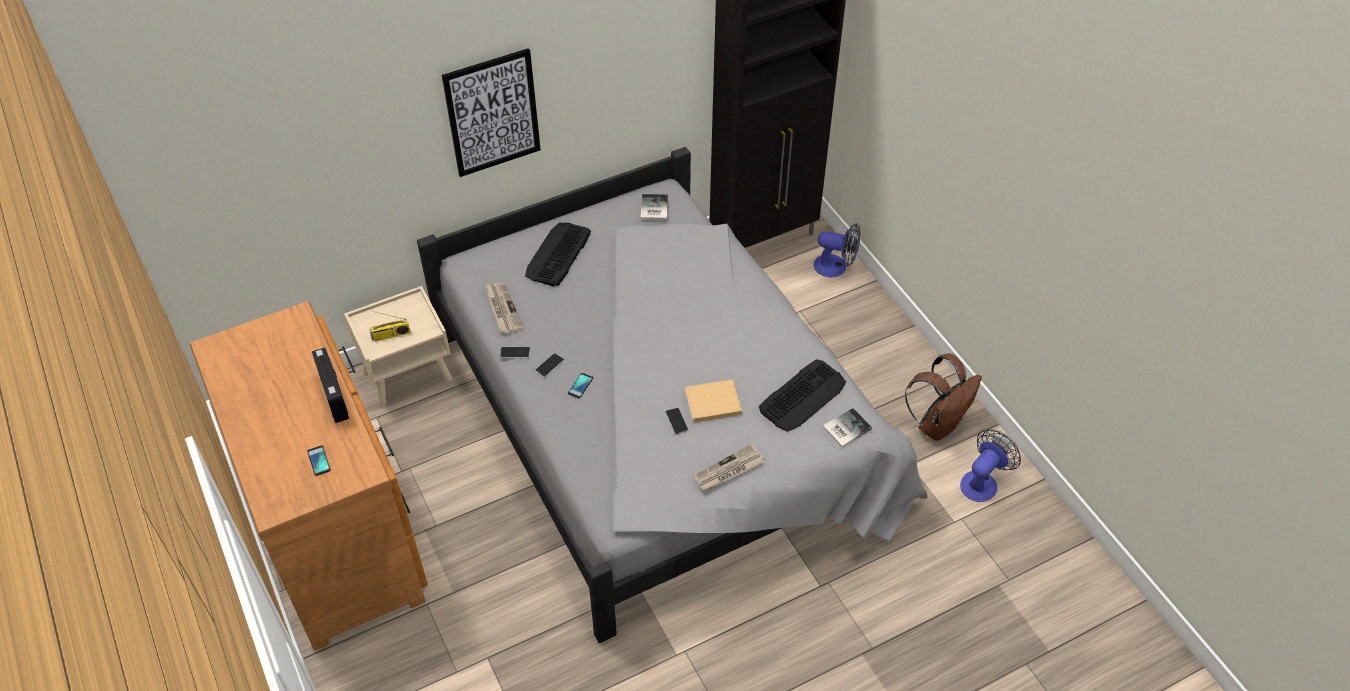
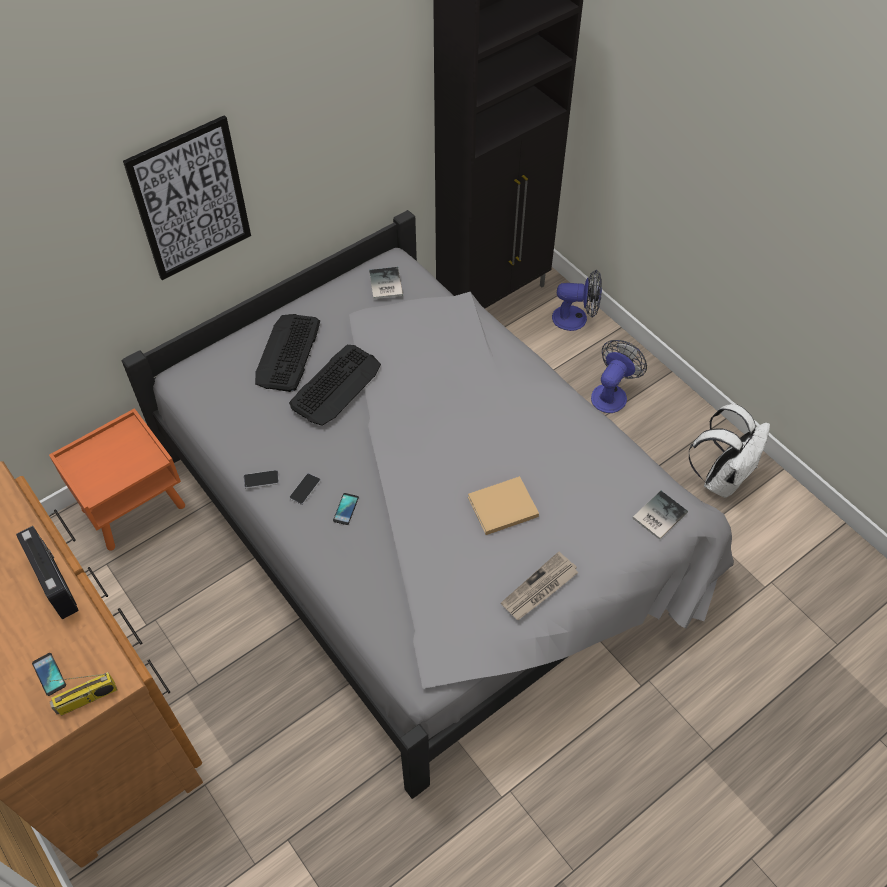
camera: 10 degrees left, 5 degrees up
(391, 335) = (109, 473): radio -> radio (86, 699)
(408, 374) = (135, 507): beige nightstand -> orange nightstand
(503, 309) = (237, 428): newspaper -> none
(676, 421) = (466, 537): phone -> none
(803, 396) = (601, 484): keyboard -> keyboard (336, 385)
(938, 424) = (721, 478): brown backpack -> white backpack
(982, 481) = (783, 536): fan -> fan (612, 393)

